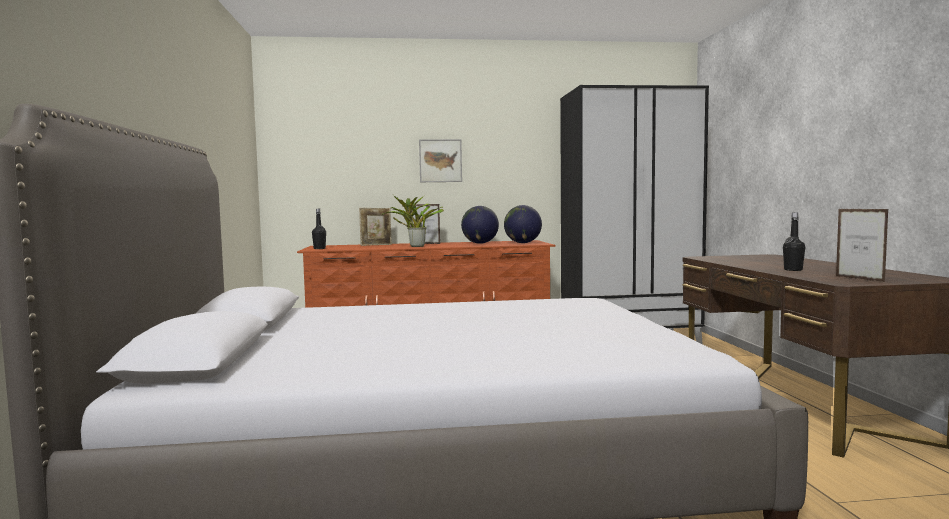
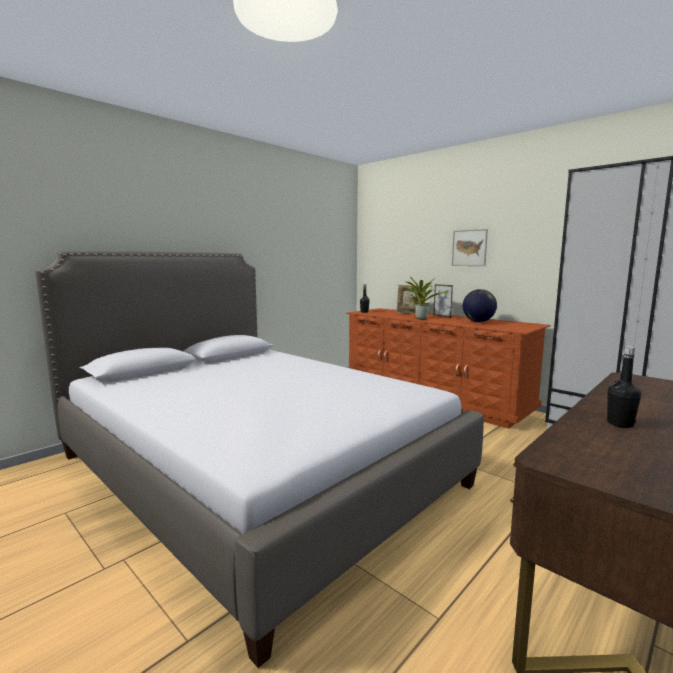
camera: 50 degrees right, 5 degrees up
(522, 243) = (510, 326): globe -> none
(859, 279) = (612, 464): picture frame -> none

